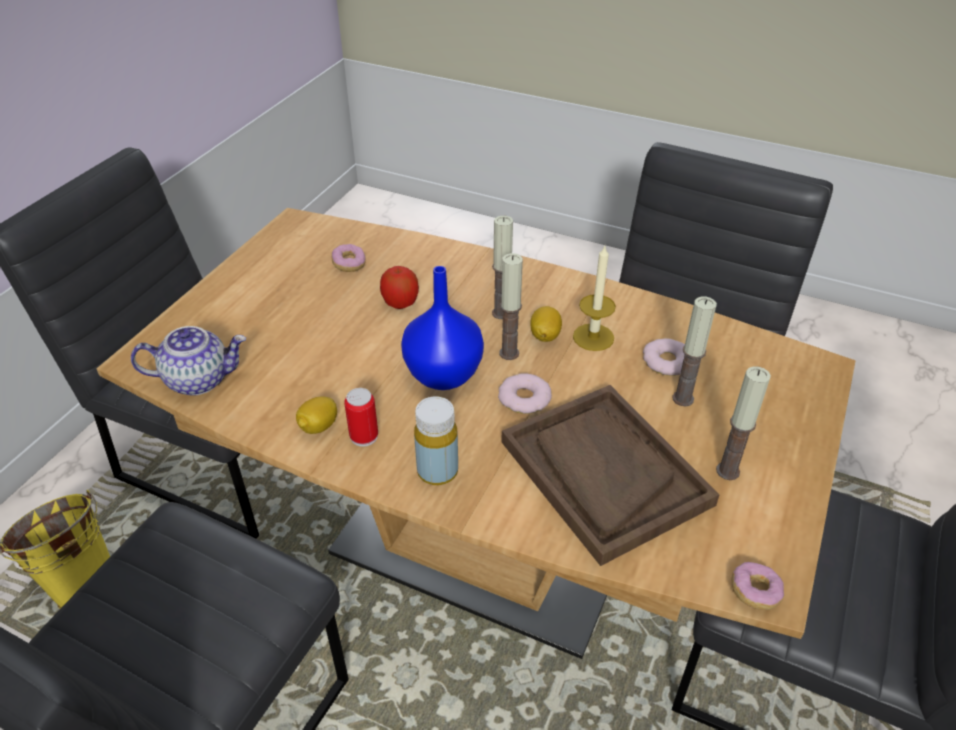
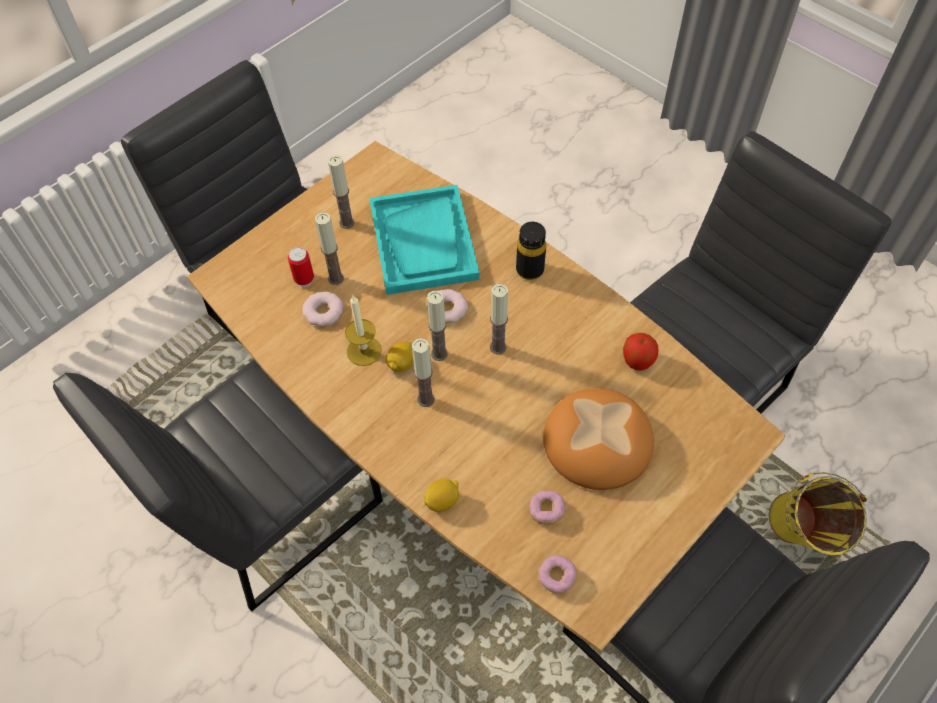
camera: 160 degrees left, 15 degrees up
(199, 379) = (695, 397): teapot -> none
(310, 318) = (596, 442): none -> bread
(318, 427) = (604, 326): lemon -> lemon (442, 500)
(364, 436) = (573, 309): can -> can (304, 279)
(400, 303) = (510, 438): apple -> apple (637, 361)
(437, 471) = (529, 270): yellow bottle -> black bottle
(444, 374) = (498, 347): blue vase -> candle
(604, 472) = (423, 242): brown tray -> turquoise tray
(754, 592) = (384, 161): donut -> donut (557, 577)

